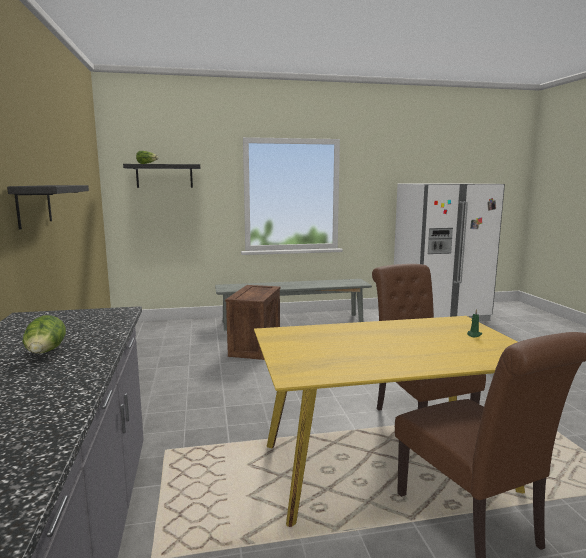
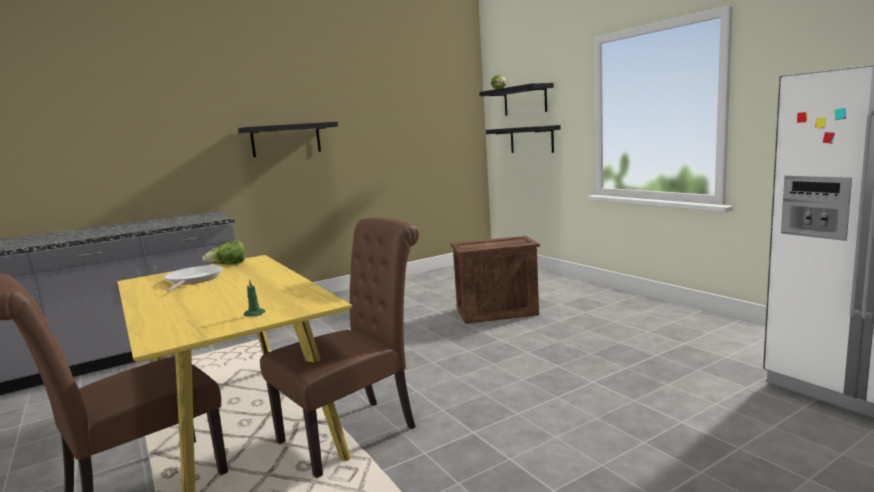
camera: 70 degrees right, 0 degrees up
(45, 352) = (126, 227): lettuce -> lettuce (228, 265)
(173, 210) = (531, 139): none -> black shelf
(293, 322) = (614, 306): grey bench -> none
(333, 352) = (193, 280): none -> frying pan

